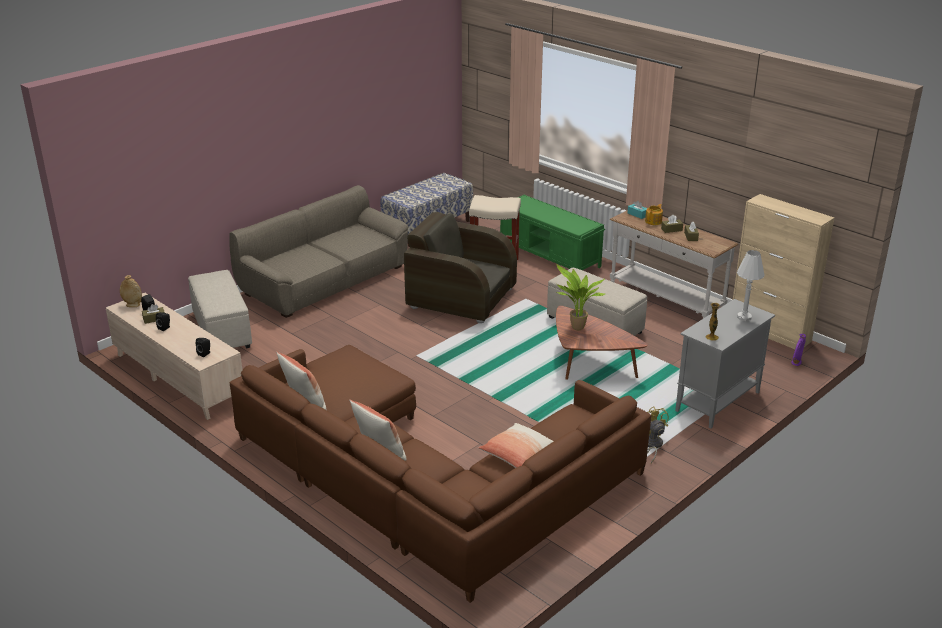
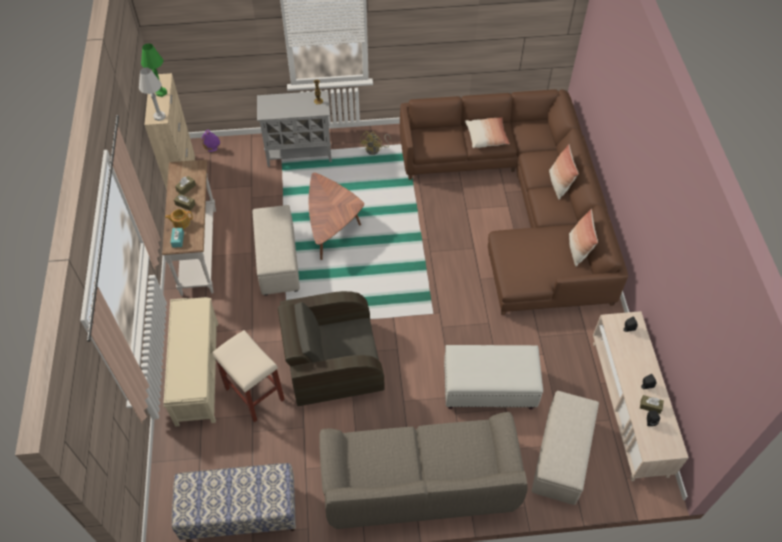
camera: 140 degrees left, 25 degrees up
(133, 305) = (662, 444): beige vase -> none
(317, 337) = (488, 388): none -> white ottoman
(461, 298) = (333, 363): brown armchair -> brown armchair turned 105 degrees clockwise
(550, 256) = (197, 371): green bench -> beige bench
(576, 328) = (336, 213): potted plant -> none
(744, 317) = (277, 103): white table lamp -> white table lamp (159, 116)
(796, 212) = (161, 92): none -> green table lamp

